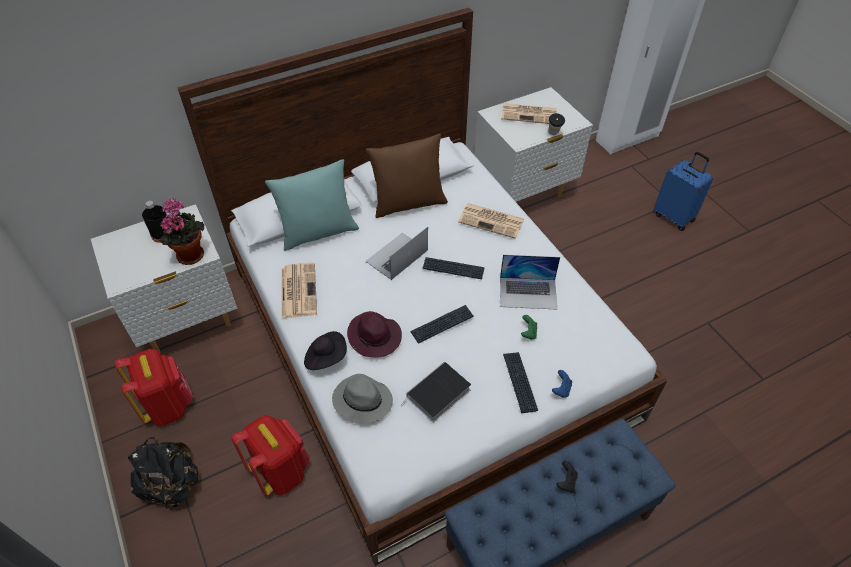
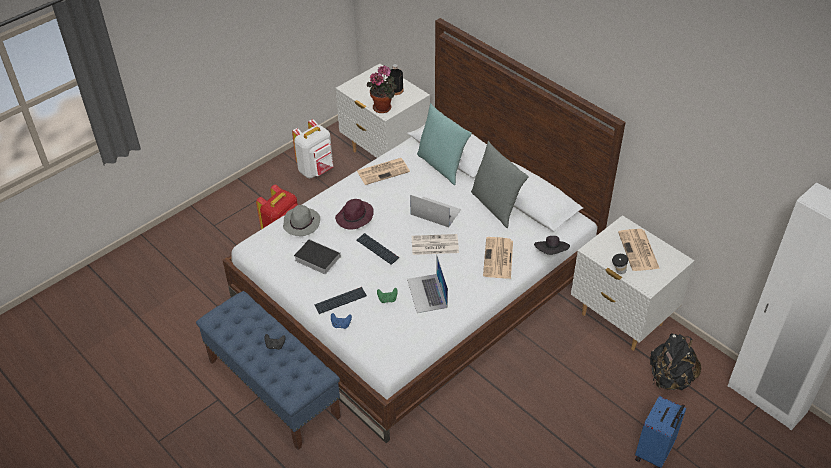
camera: 75 degrees right, 5 degrees down
(168, 405) = (316, 170): red backpack -> white backpack
(172, 485) = (262, 192): black backpack -> black backpack (669, 378)
(326, 357) = (331, 199): black hat -> black hat (551, 252)
(408, 203) = (496, 206): brown pillow -> grey pillow
(453, 269) = (434, 245): keyboard -> newspaper

